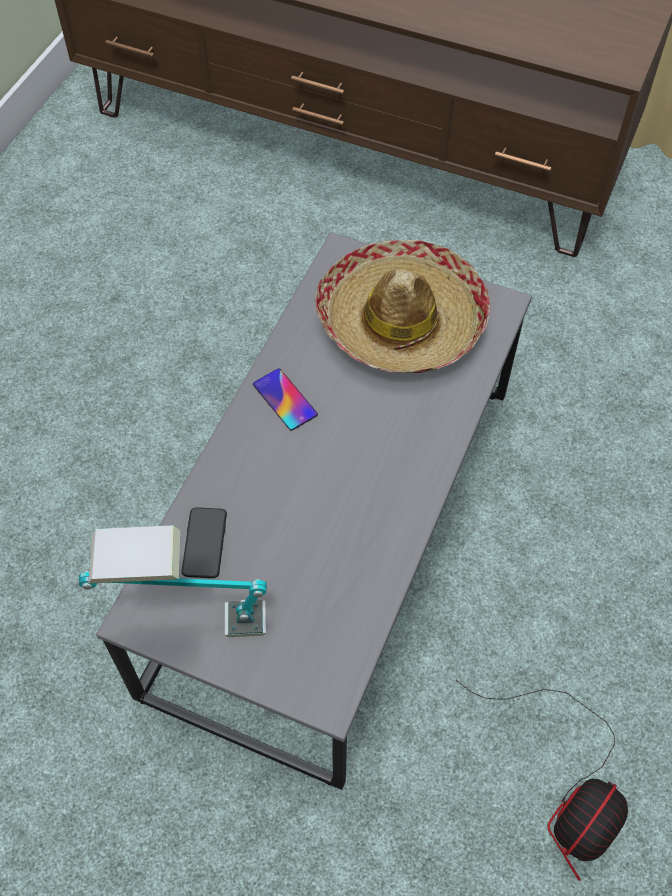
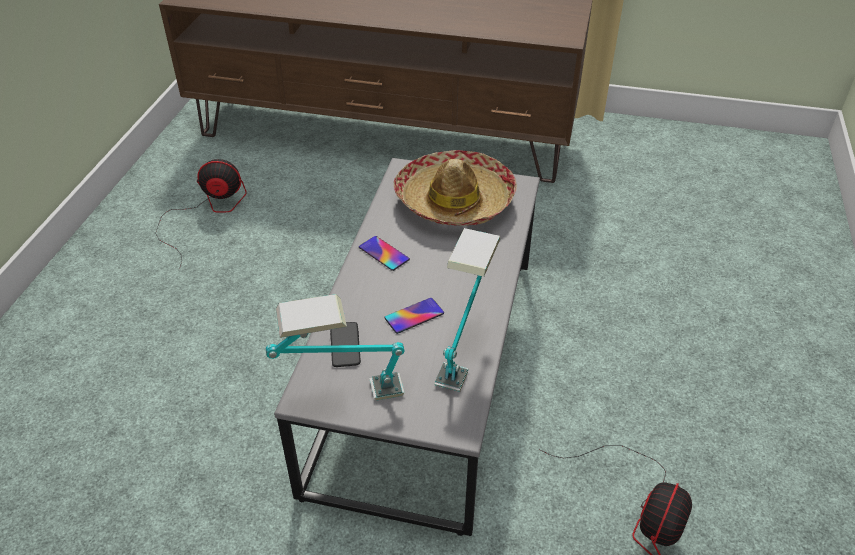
camera: 10 degrees left, 15 degrees down
(88, 246) = (206, 213): none -> fan
(304, 510) = (414, 316): none -> phone
(360, 572) = (464, 347): none -> table lamp

